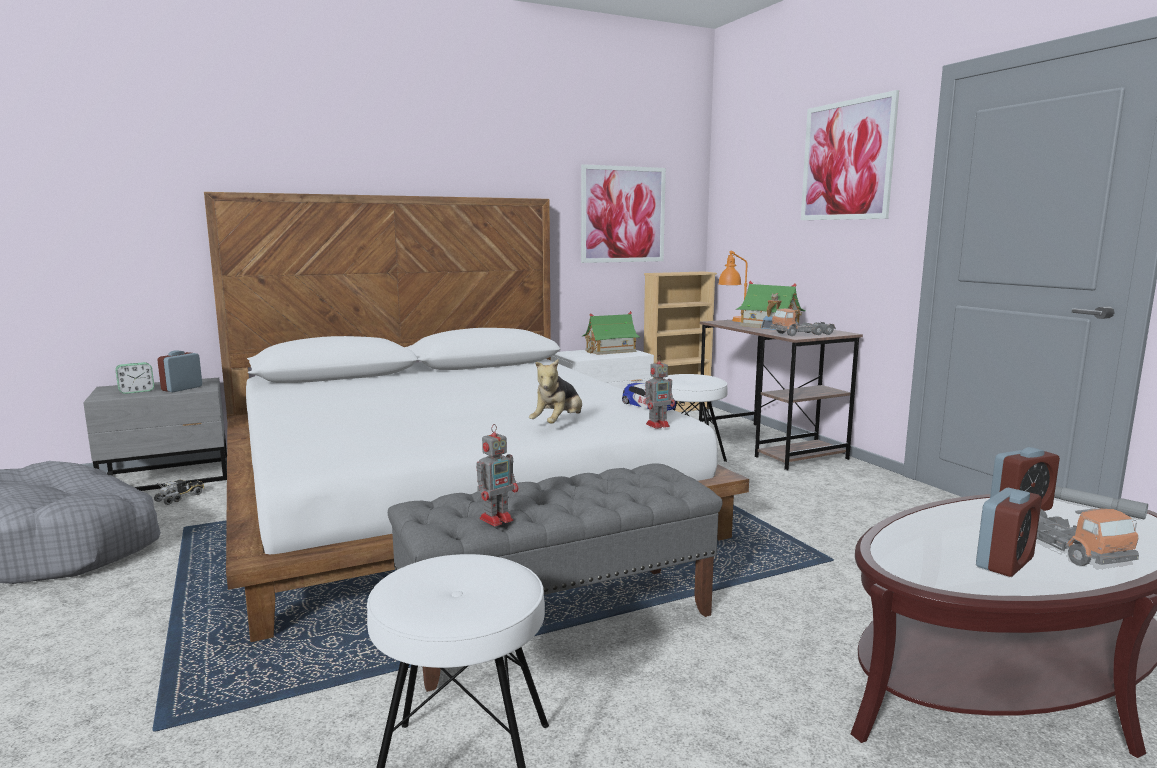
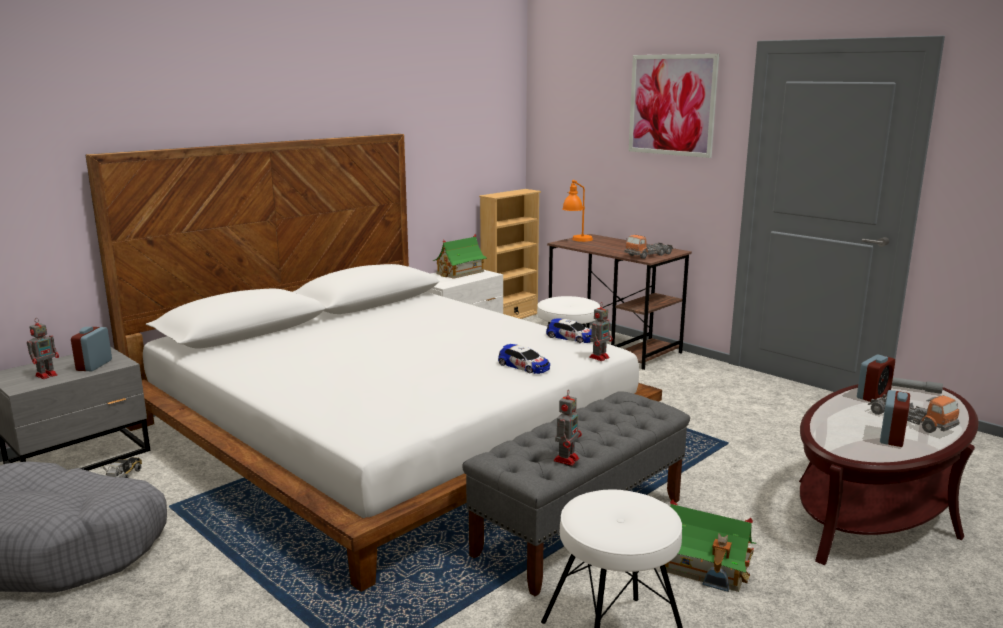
camera: 20 degrees left, 5 degrees up
(136, 391) = (47, 375): alarm clock -> toy robot
(558, 424) = (524, 366): plush toy -> toy car
(623, 214) = (460, 142): picture -> none
(769, 326) = (612, 246): toy house -> toy house (706, 568)

